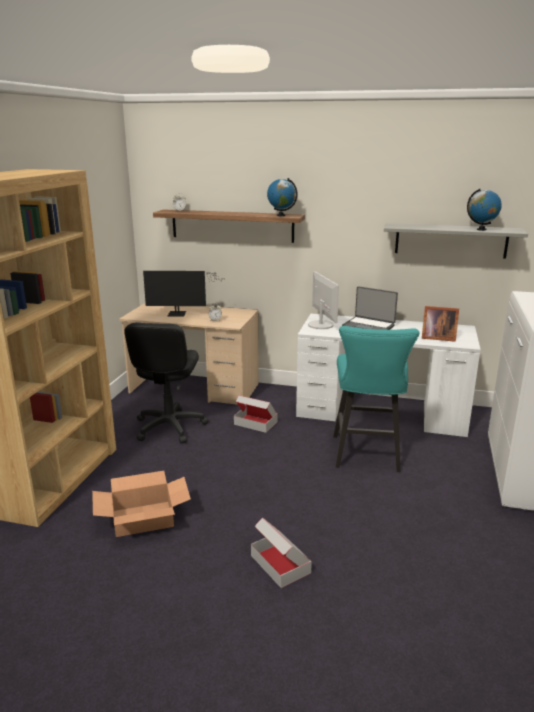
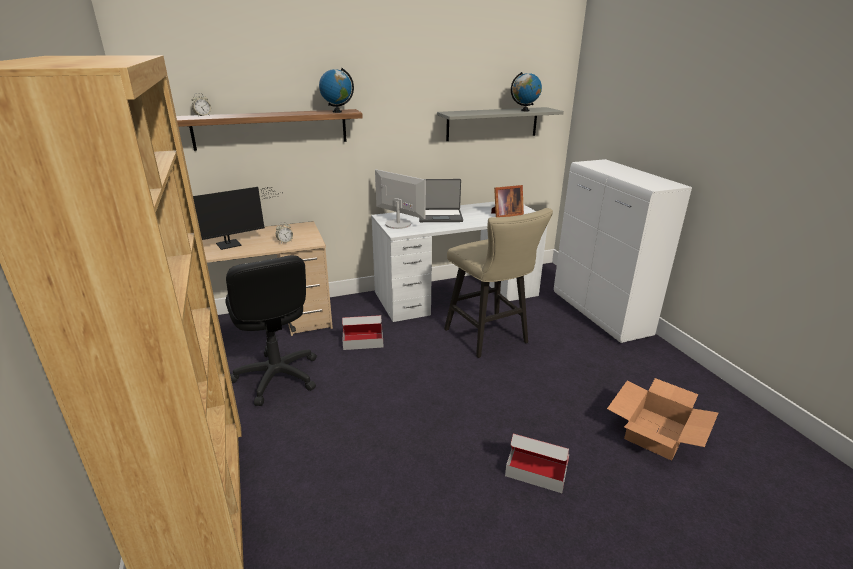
camera: 35 degrees left, 5 degrees up
(143, 518) = (361, 492): cardboard box -> cardboard box (656, 433)
(366, 456) = (490, 338): turquoise stool -> beige stool

